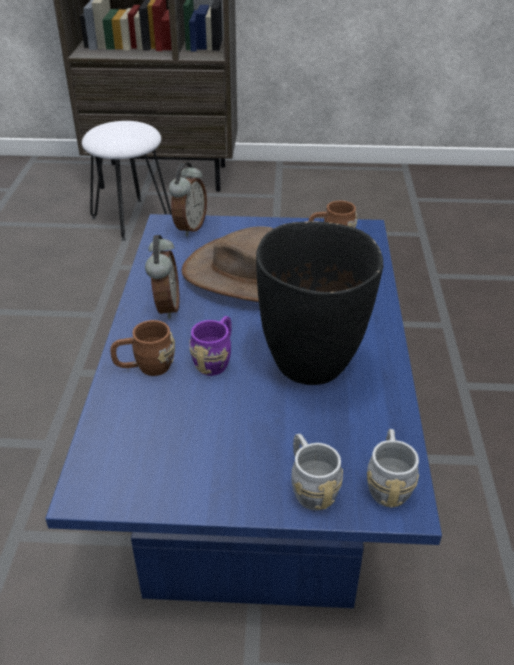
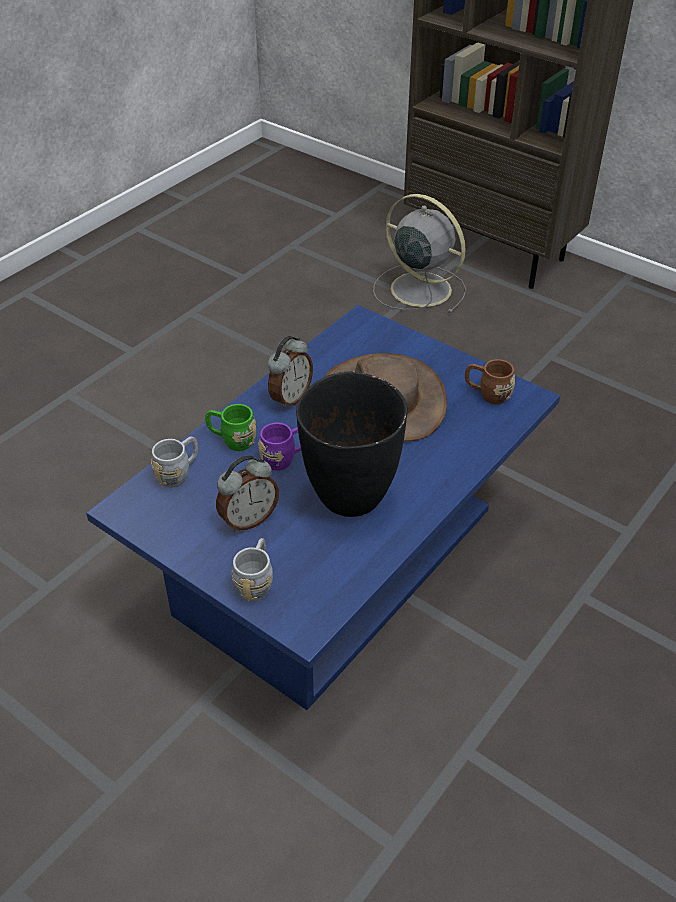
camera: 35 degrees right, 5 degrees up
(131, 219) = (418, 288): white stool -> grey fan
(145, 367) = (232, 440): brown mug -> green mug
(189, 227) = (376, 332): alarm clock -> alarm clock (248, 519)
(388, 483) = (310, 609): grey mug -> grey mug (179, 473)

